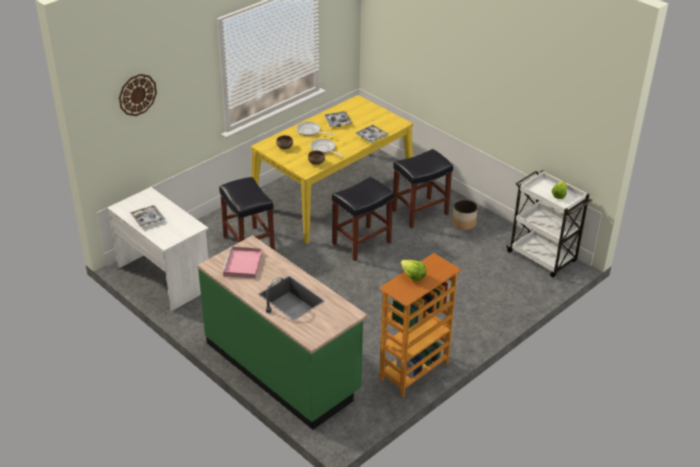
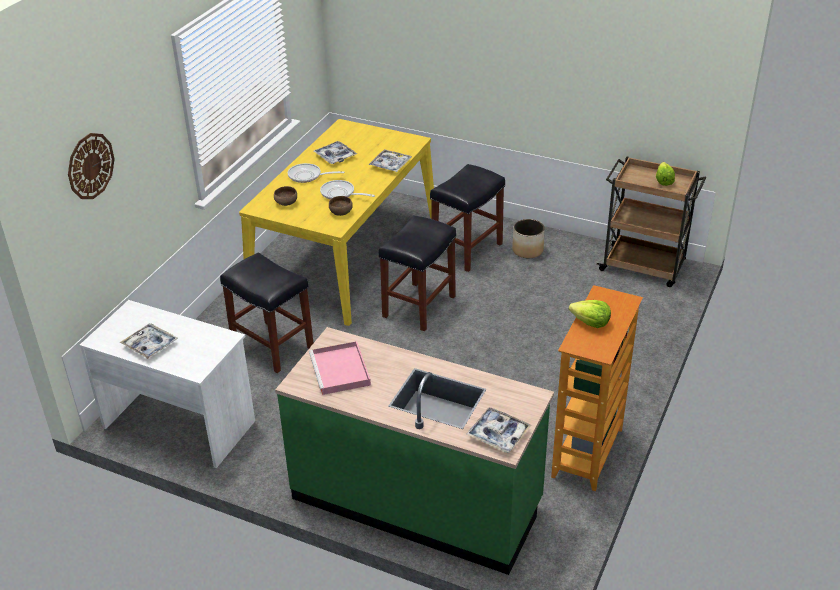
camera: 20 degrees left, 0 degrees up
(313, 330) = (498, 434): none -> tray
(543, 257) = (644, 267): white cart -> brown cart

